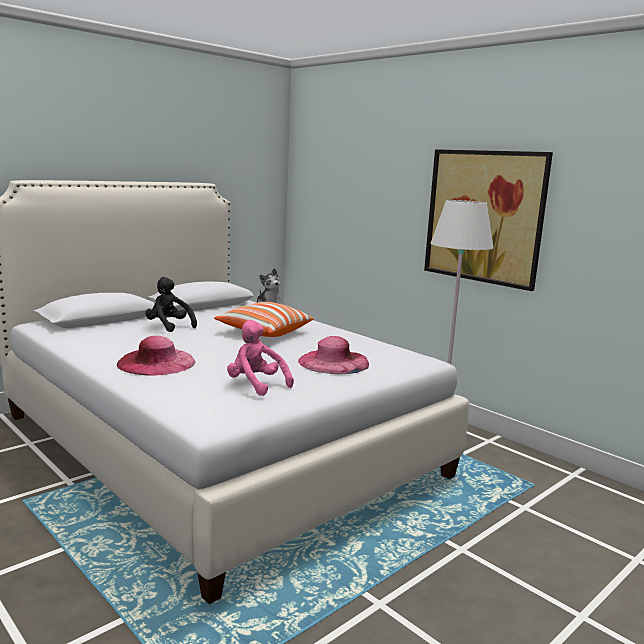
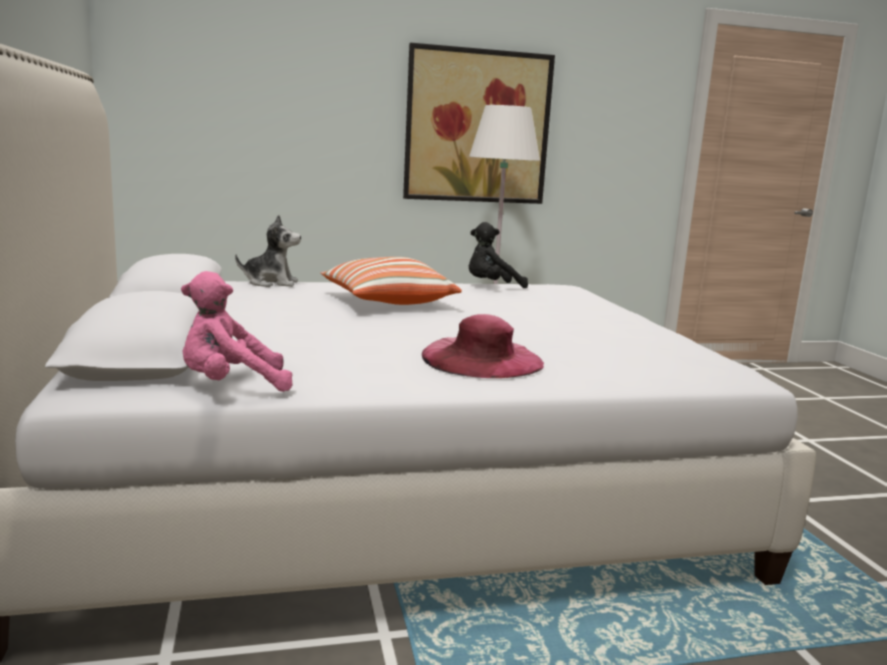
camera: 60 degrees left, 0 degrees up
(169, 326) = (281, 328): black plush toy -> black plush toy (492, 287)
(256, 385) = (614, 339): pink plush toy -> pink plush toy (231, 386)
(333, 362) = (549, 305): pink hat -> none

